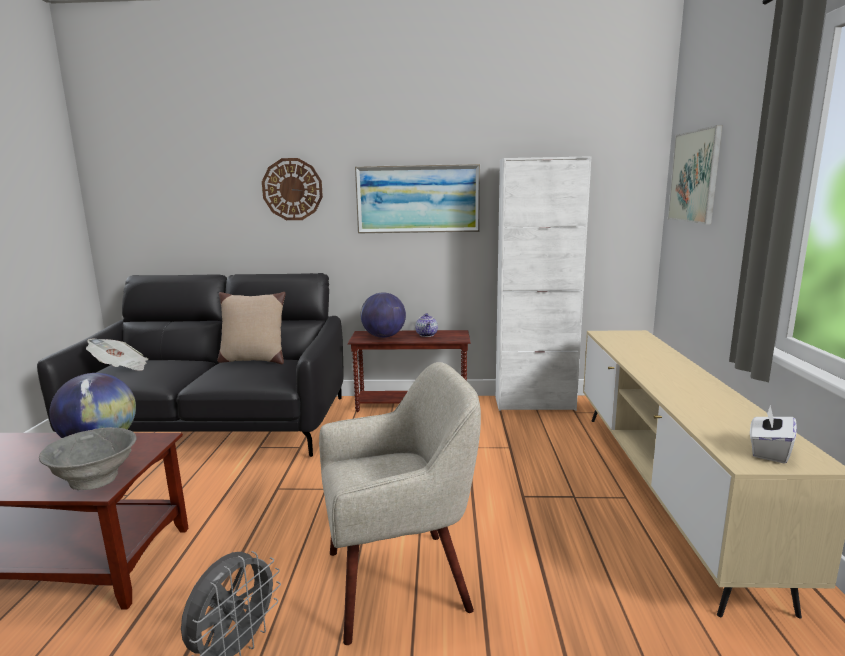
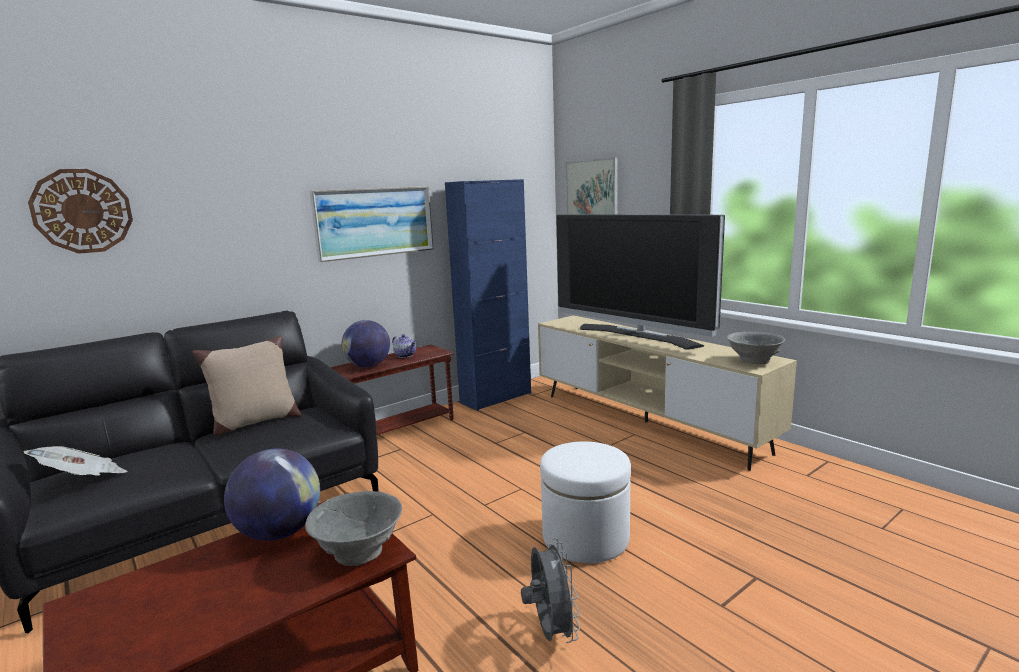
camera: 40 degrees left, 0 degrees up
(292, 189) = (237, 218): wall clock -> wall clock (82, 211)
(399, 581) = (585, 537): beige armchair -> white ottoman
(534, 404) = (496, 398): white cabinet -> blue cabinet
(668, 371) = (636, 336): none -> television
(769, 451) = (754, 361): white tissue box -> grey bowl

